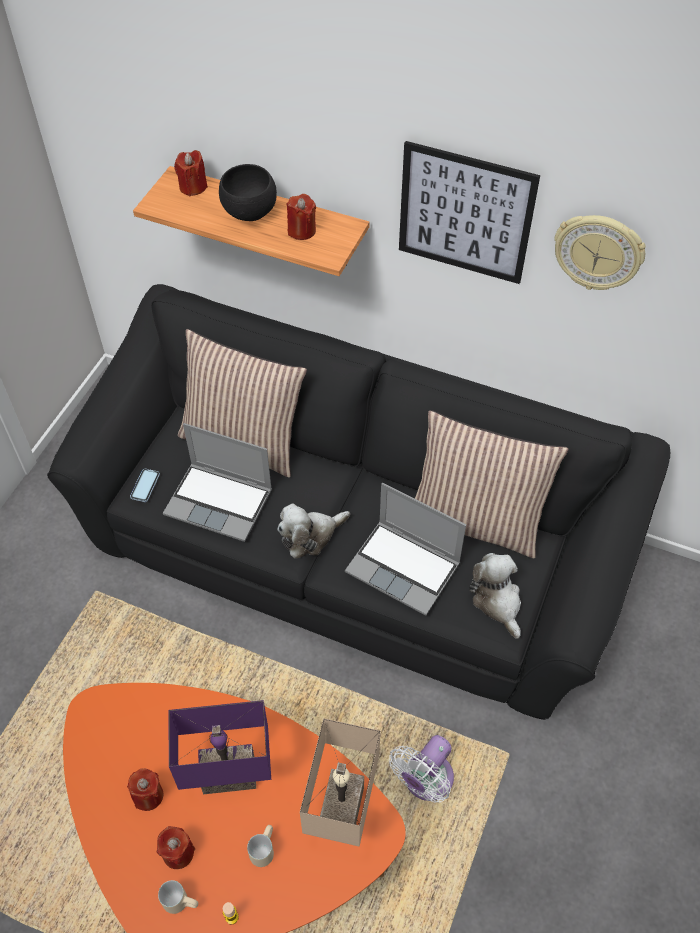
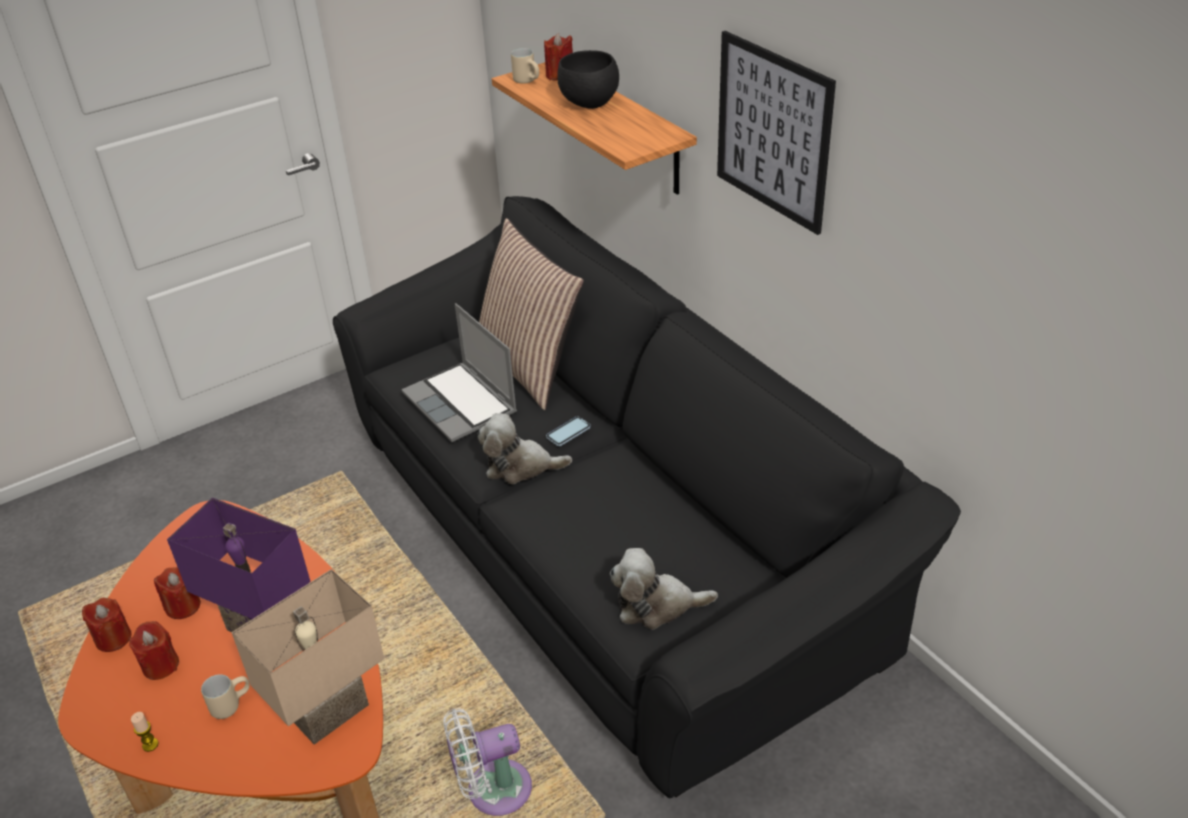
camera: 35 degrees right, 15 degrees down
(145, 486) = (410, 366): phone -> phone (568, 432)
(181, 901) = (125, 706): beige mug -> beige mug (529, 81)
(301, 230) = (622, 126): red candle -> red candle (113, 638)
(405, 568) = (585, 530): laptop -> none
(476, 520) = (700, 523): pillow -> none
(497, 601) = (656, 605): plush toy -> plush toy turned 105 degrees counterclockwise
(598, 252) = (890, 196): wall clock -> none

